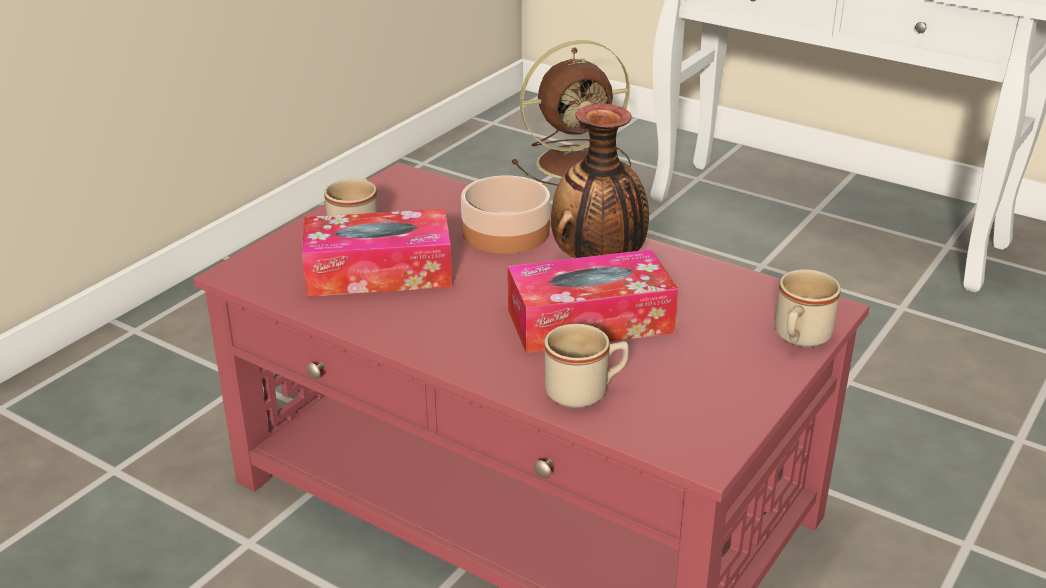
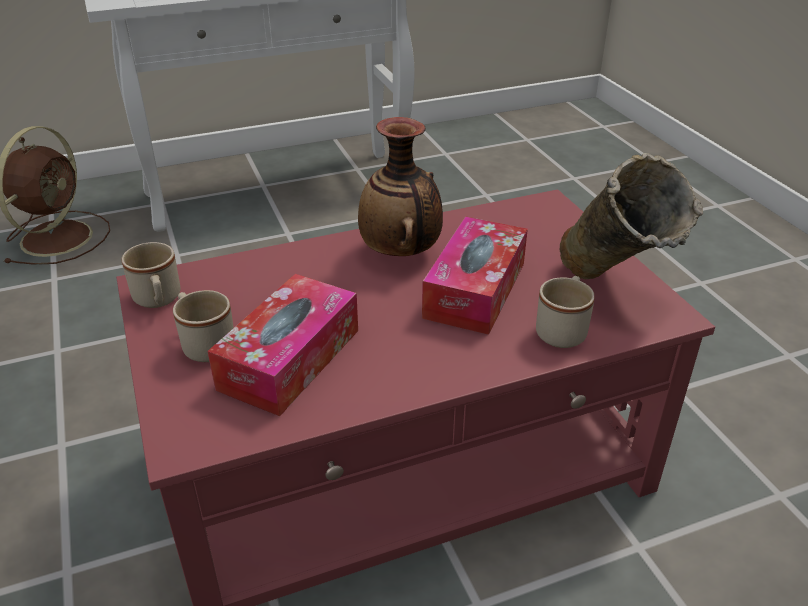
camera: 55 degrees left, 5 degrees up
(504, 232) = (307, 273): bowl -> none
(700, 402) = (613, 290): none -> beige vase
(799, 339) = (573, 225): beige mug -> beige mug (158, 300)

